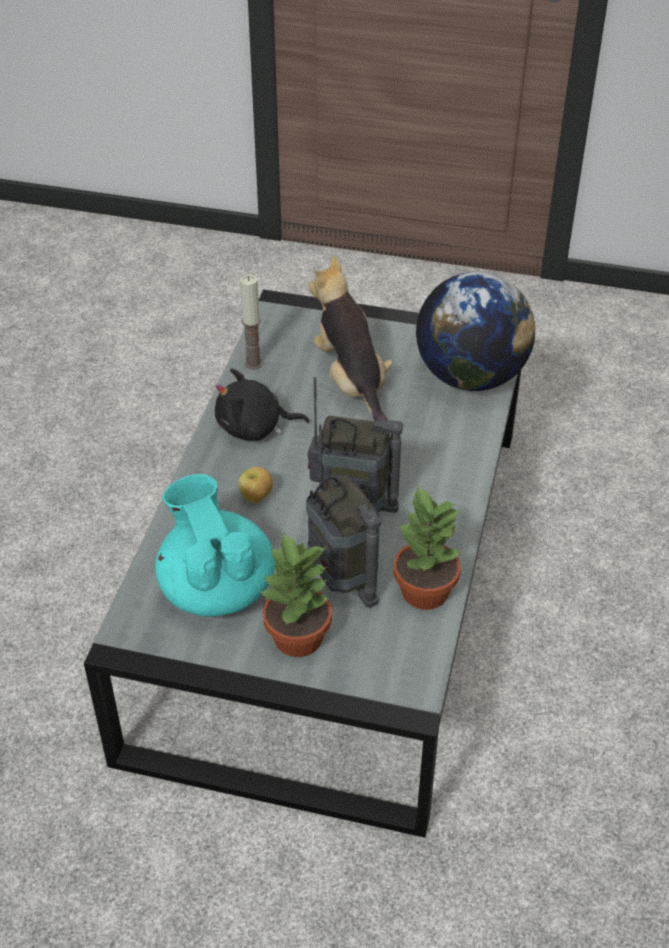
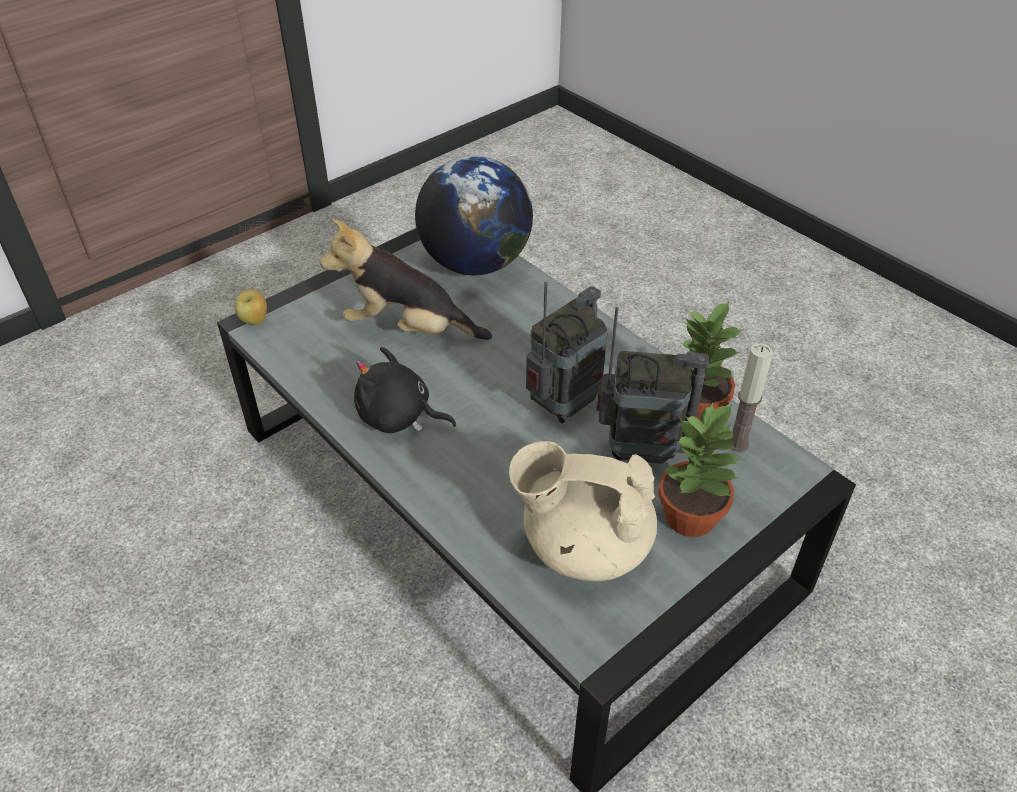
camera: 55 degrees left, 0 degrees up
(216, 588) = (583, 545): turquoise teapot -> beige teapot
(253, 363) = (311, 376): candle -> candle (738, 443)
(254, 428) = (398, 417): black plush toy -> black plush toy turned 75 degrees clockwise
(256, 497) = (491, 460): apple -> apple (255, 321)

